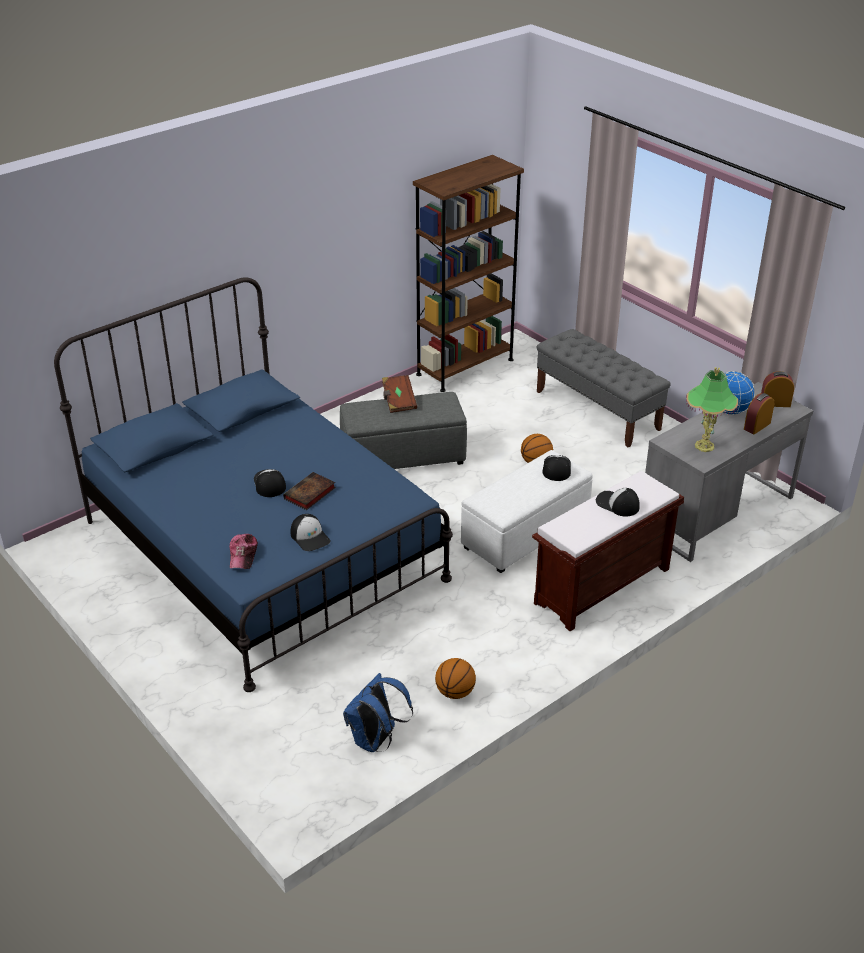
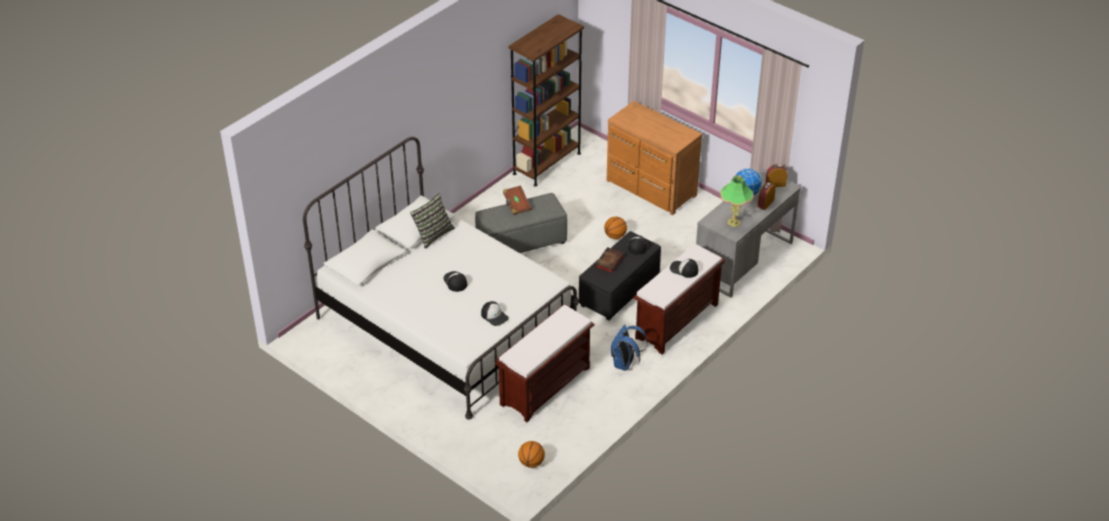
camera: 10 degrees left, 5 degrees up
(243, 555) = (456, 333): cap -> none
(261, 419) = (432, 234): none -> pillow
(263, 550) = (445, 323): blue bed -> white bed
(309, 494) = (484, 286): book -> book (609, 262)
(376, 740) = (557, 438): blue backpack -> blue backpack (625, 364)
(380, 655) = (545, 385): none -> brown bench
(455, 692) = (598, 402): basketball -> basketball (531, 463)
(524, 534) = (619, 291): white ottoman -> black ottoman
(598, 410) = (650, 189): grey bench -> brown dresser

